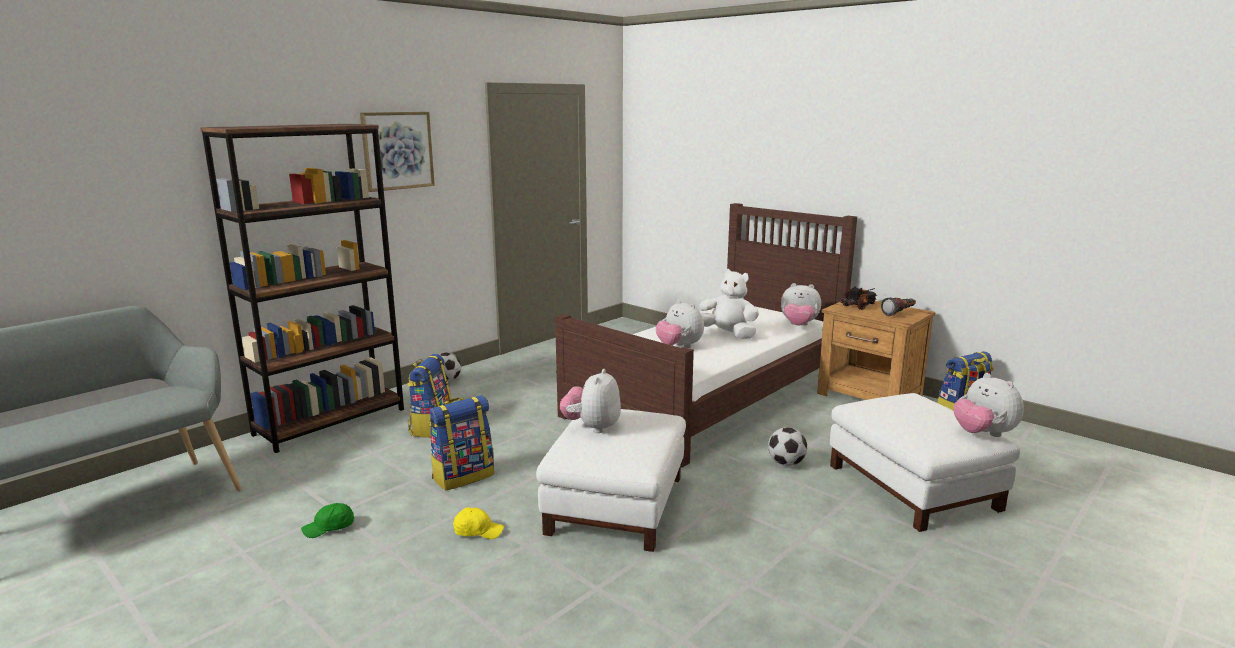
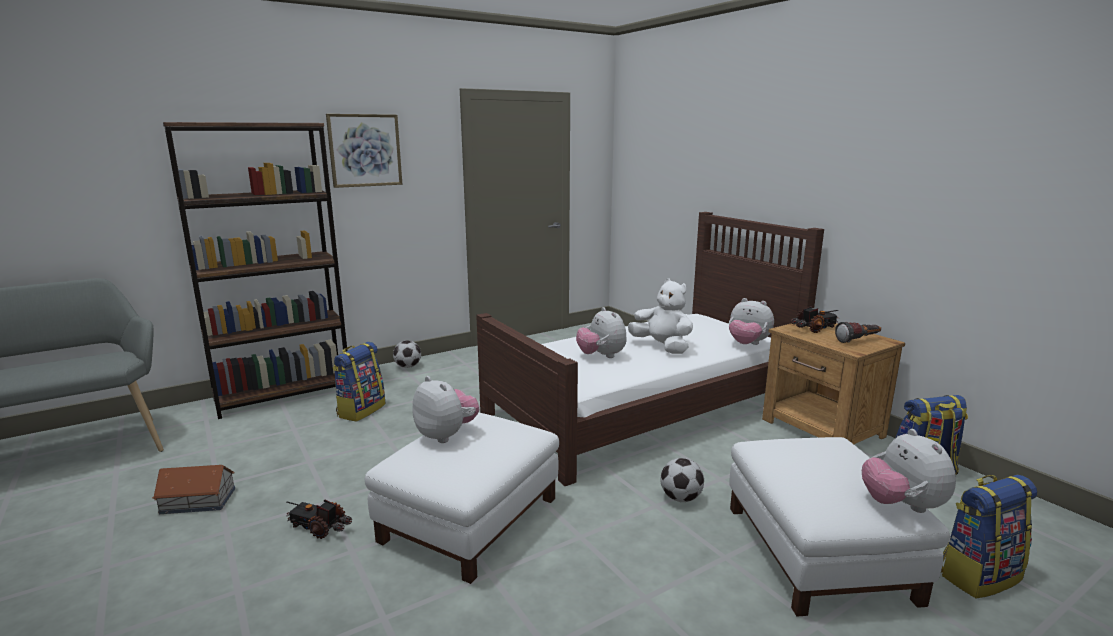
camera: 15 degrees right, 0 degrees up
(329, 528) = (198, 501): green cap -> toy house
(463, 476) = (351, 464): backpack -> backpack (978, 575)
(478, 531) = (319, 527): yellow cap -> toy truck
(592, 427) = (446, 435): plush toy -> plush toy turned 105 degrees clockwise

